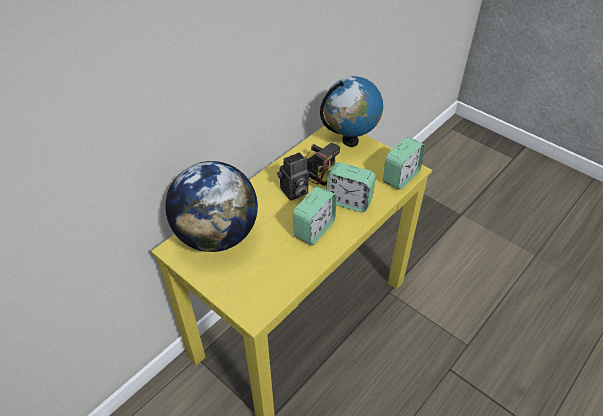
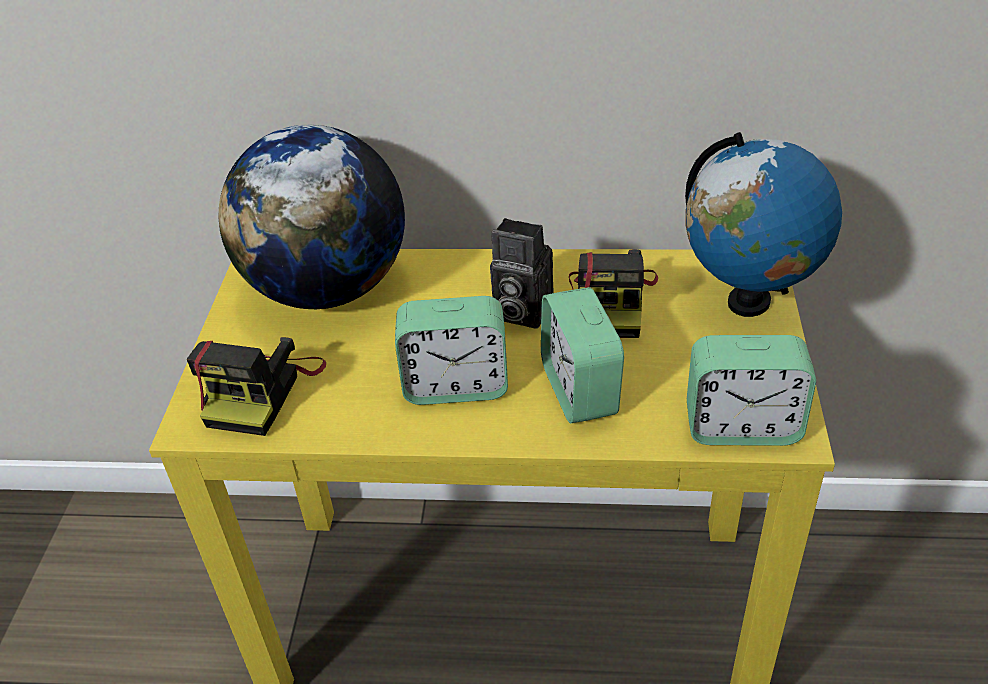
camera: 55 degrees right, 5 degrees down
(257, 285) = (262, 391): none -> camera

